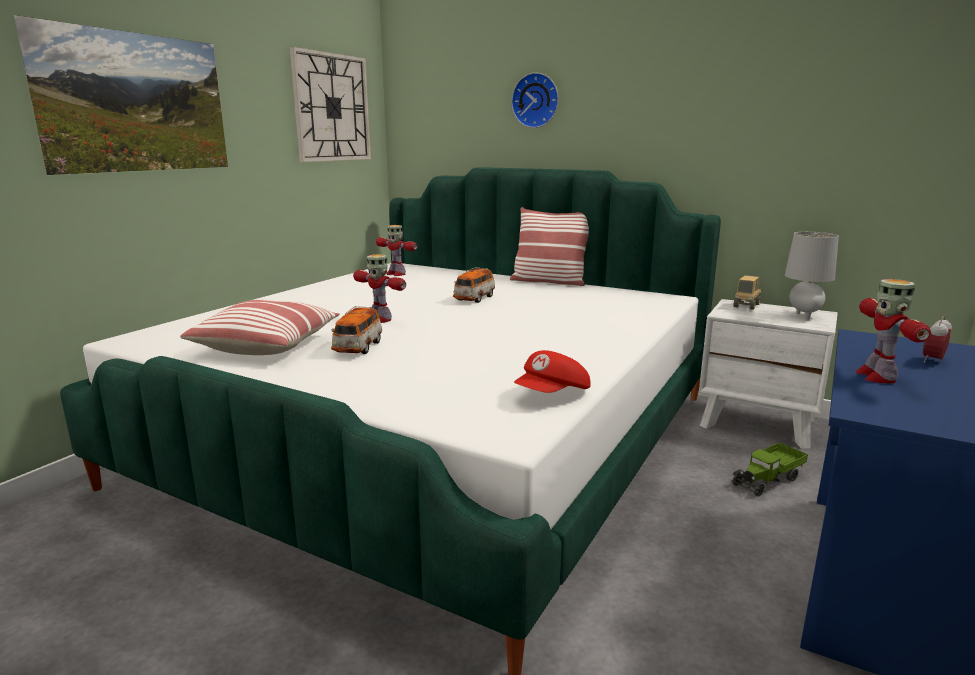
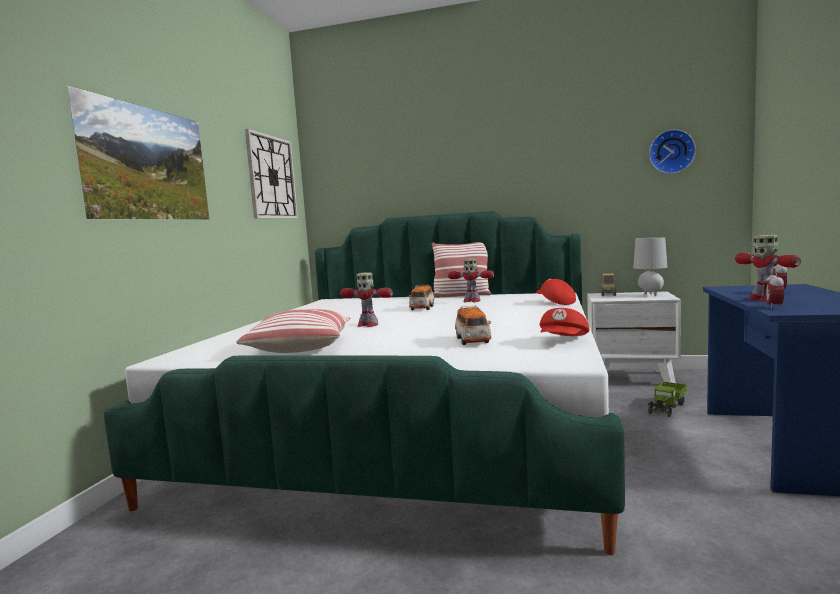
camera: 15 degrees left, 10 degrees down
(358, 348) = (379, 339): toy car -> toy car (473, 341)
(396, 274) = (336, 304): toy robot -> toy robot (471, 301)
(536, 100) = (431, 166): wall clock -> wall clock (671, 152)
(642, 315) = (555, 302): none -> red cap
(862, 398) = (773, 307): none -> alarm clock

